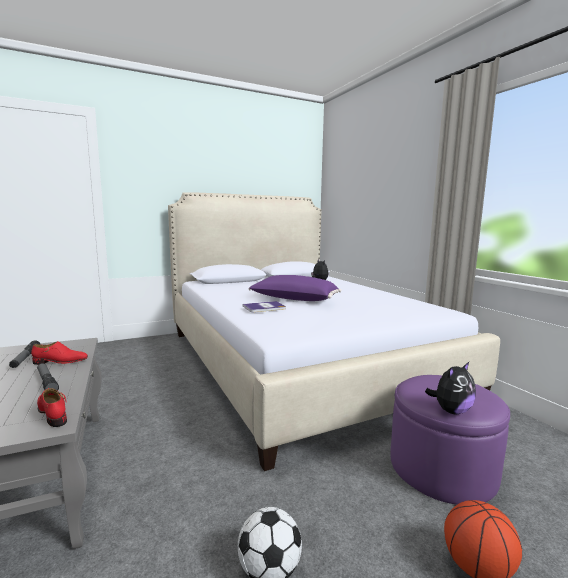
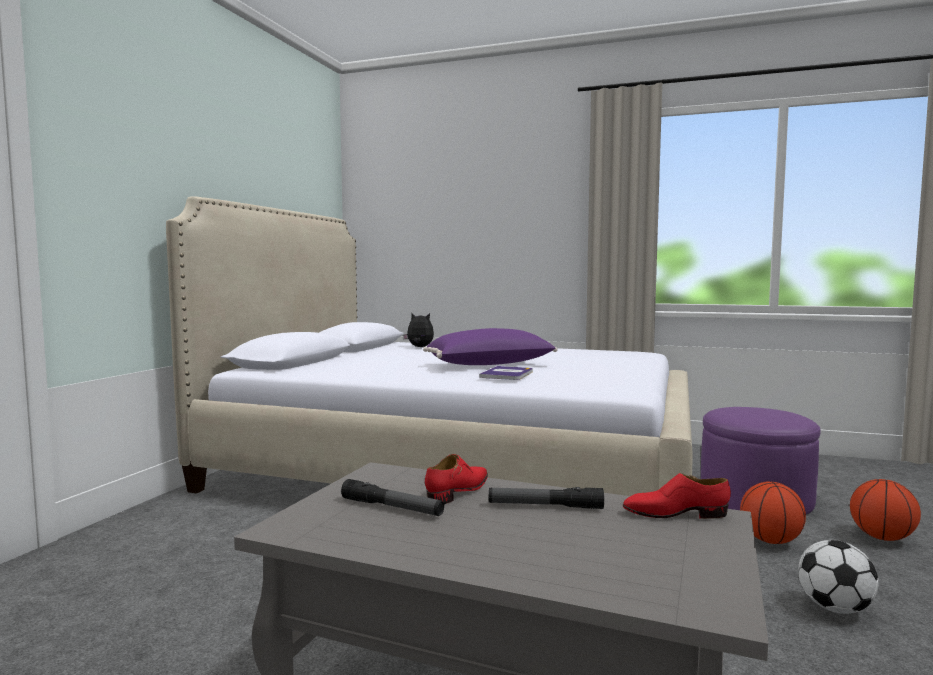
camera: 45 degrees left, 5 degrees down
(360, 500) = (770, 541): none -> basketball
(451, 411) = (794, 423): plush toy -> none

